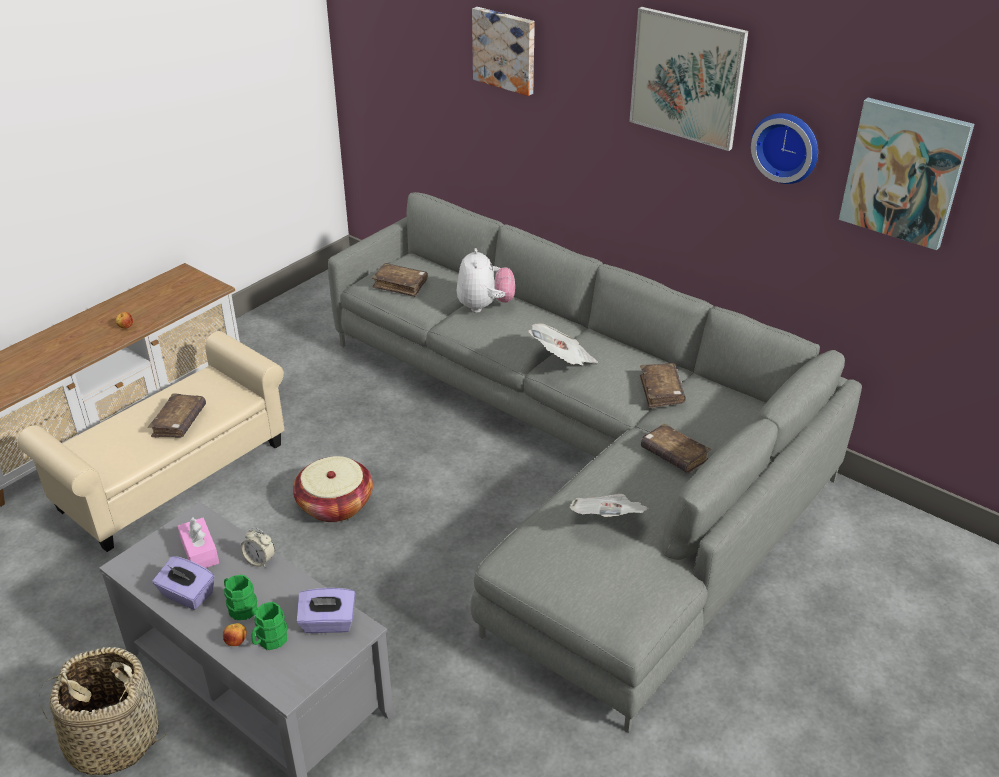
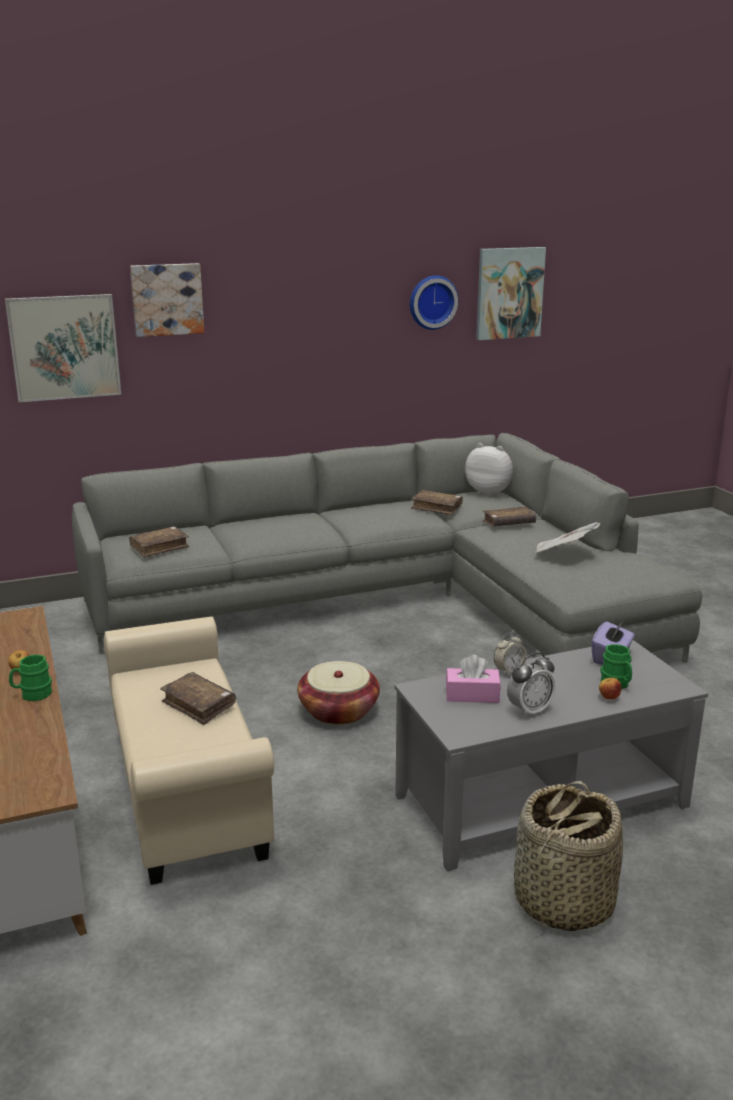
camera: 60 degrees left, 15 degrees down
(187, 595) = (529, 710): purple tissue box -> alarm clock
(240, 607) = (565, 689): green mug -> green mug (32, 694)
(484, 306) = (245, 529): plush toy -> plush toy (490, 492)
(562, 360) = (362, 522): newspaper -> none
(687, 78) = (349, 273): picture -> picture (64, 347)

